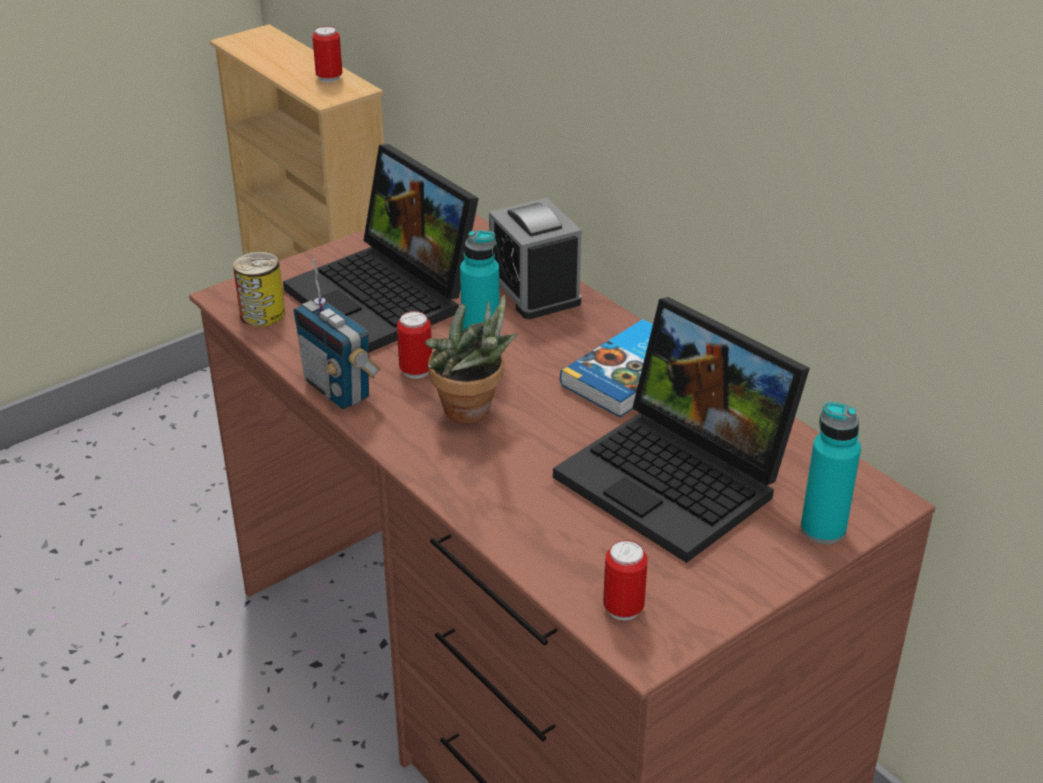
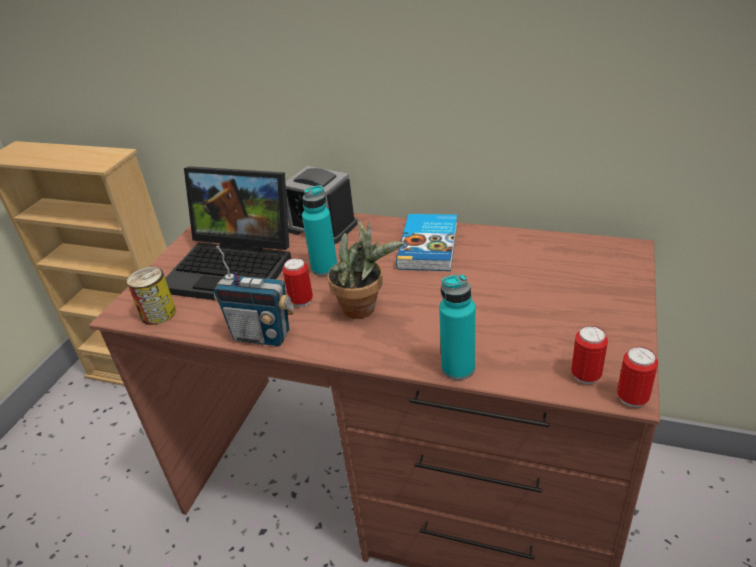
camera: 30 degrees left, 0 degrees up
(329, 78) = (92, 154): can -> can (632, 398)
(680, 480) = (523, 288): laptop -> none
(823, 529) = (623, 277): turquoise bottle -> turquoise bottle (458, 368)

